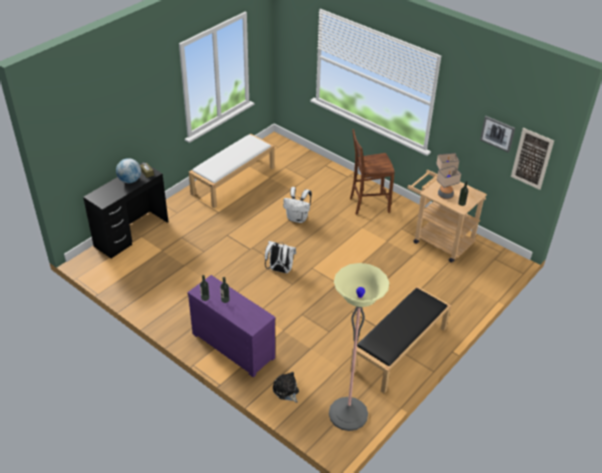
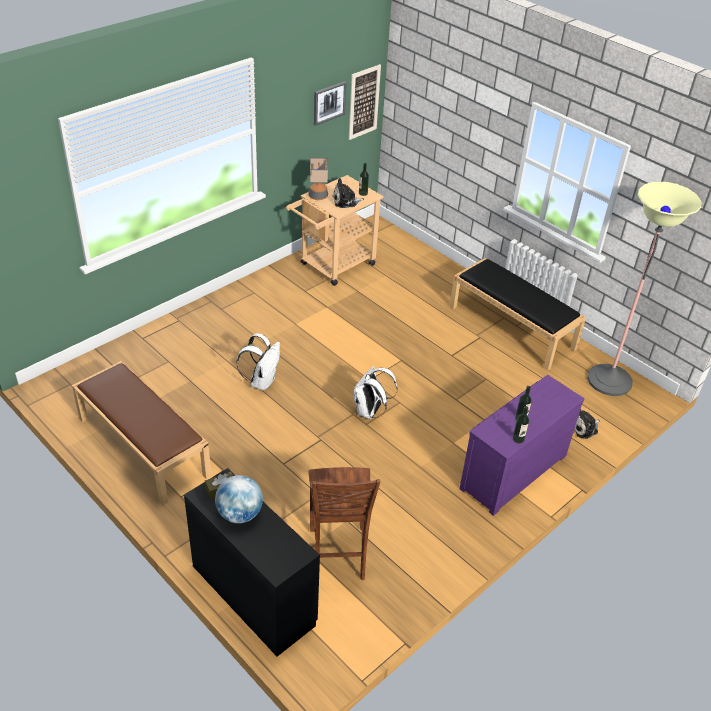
camera: 85 degrees left, 0 degrees up
(233, 180) = (142, 446): white bench -> brown bench
(368, 204) = (249, 311): brown chair -> brown chair (337, 555)
(445, 195) = (346, 201): table lamp -> plush toy

